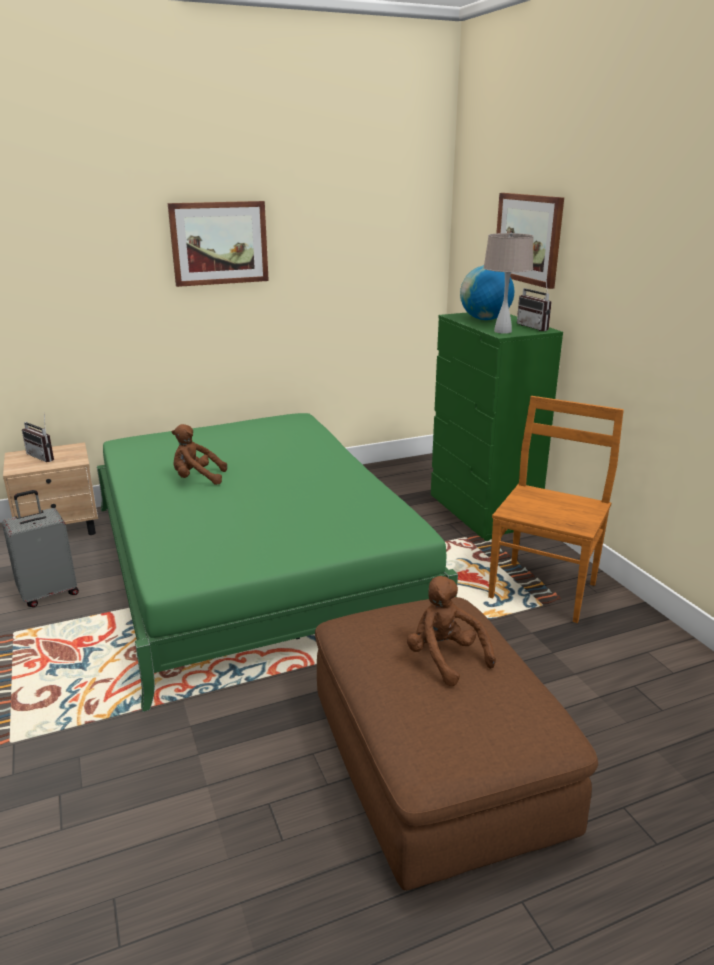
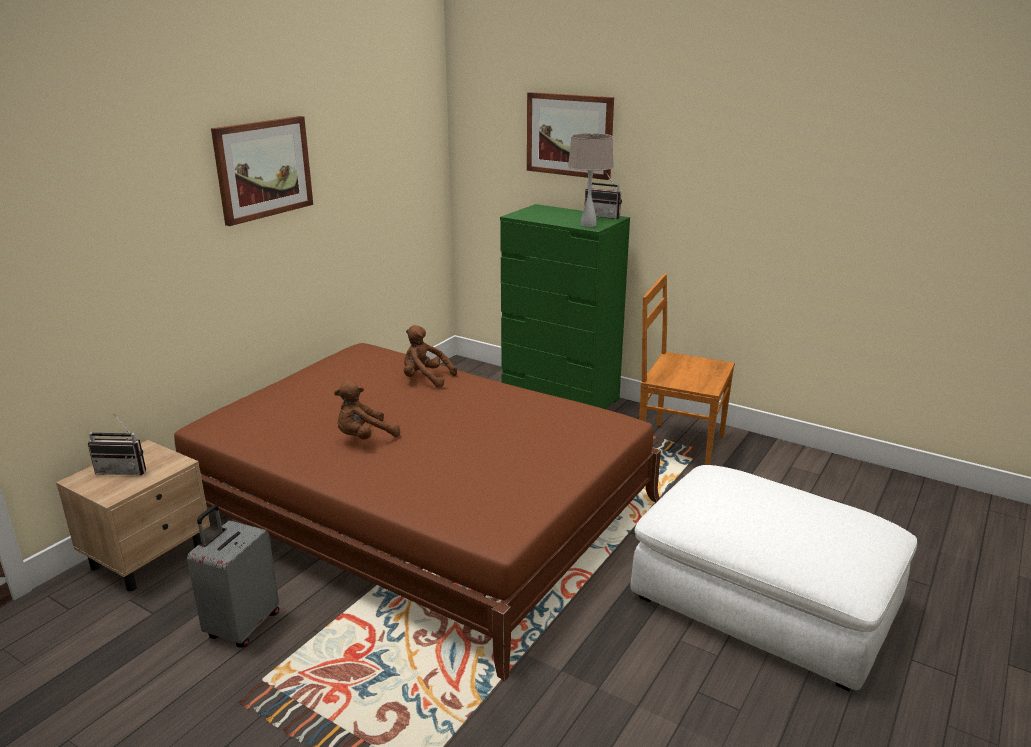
camera: 35 degrees left, 0 degrees up
(254, 561) = (420, 509): green bed -> brown bed
(436, 762) = (764, 602): brown ottoman -> white ottoman
(445, 658) = (774, 508): brown plush toy -> brown plush toy (425, 379)
(485, 319) = (549, 215): globe -> none
(544, 589) = (678, 446): brown chair -> brown chair turned 60 degrees counterclockwise

